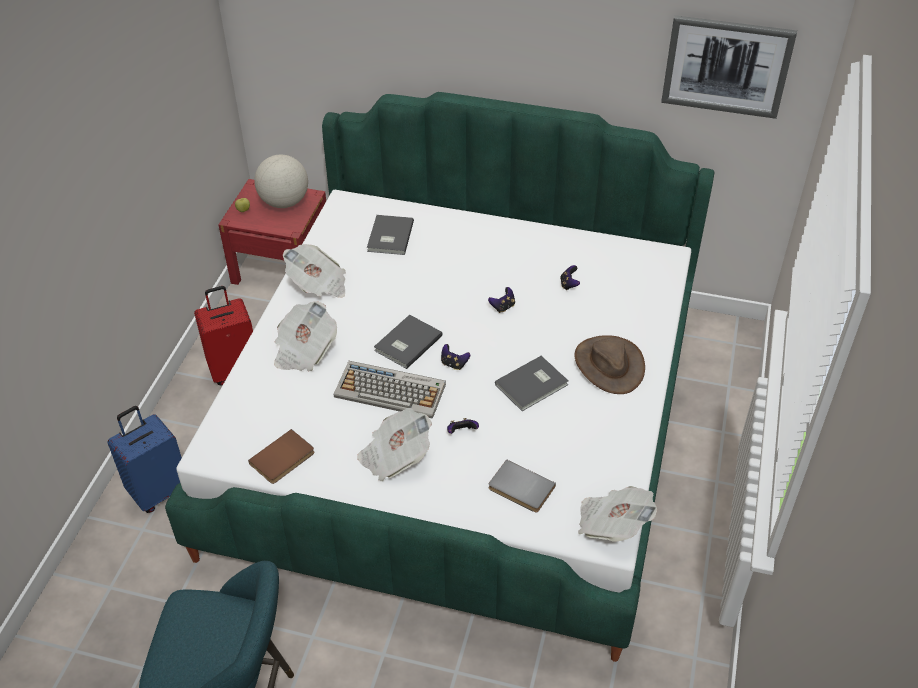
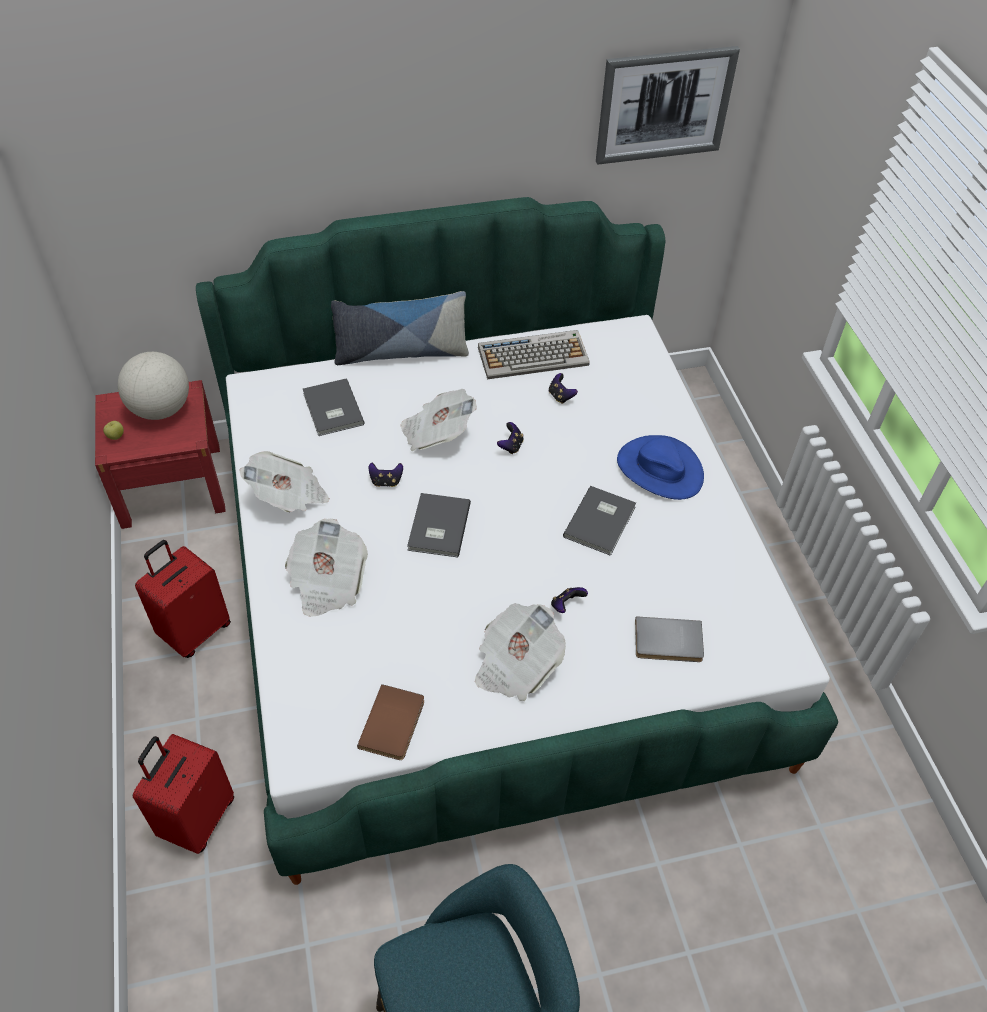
camera: 30 degrees left, 5 degrees up
(159, 491) = (197, 818): blue suitcase -> red suitcase
(391, 390) = (459, 589): keyboard -> keyboard (534, 356)
(454, 364) = (504, 531): game controller -> game controller (386, 481)
(468, 213) = (401, 353): none -> pillow
(608, 365) = (659, 469): brown hat -> blue hat
(612, 524) = (780, 640): newspaper -> newspaper (437, 433)

